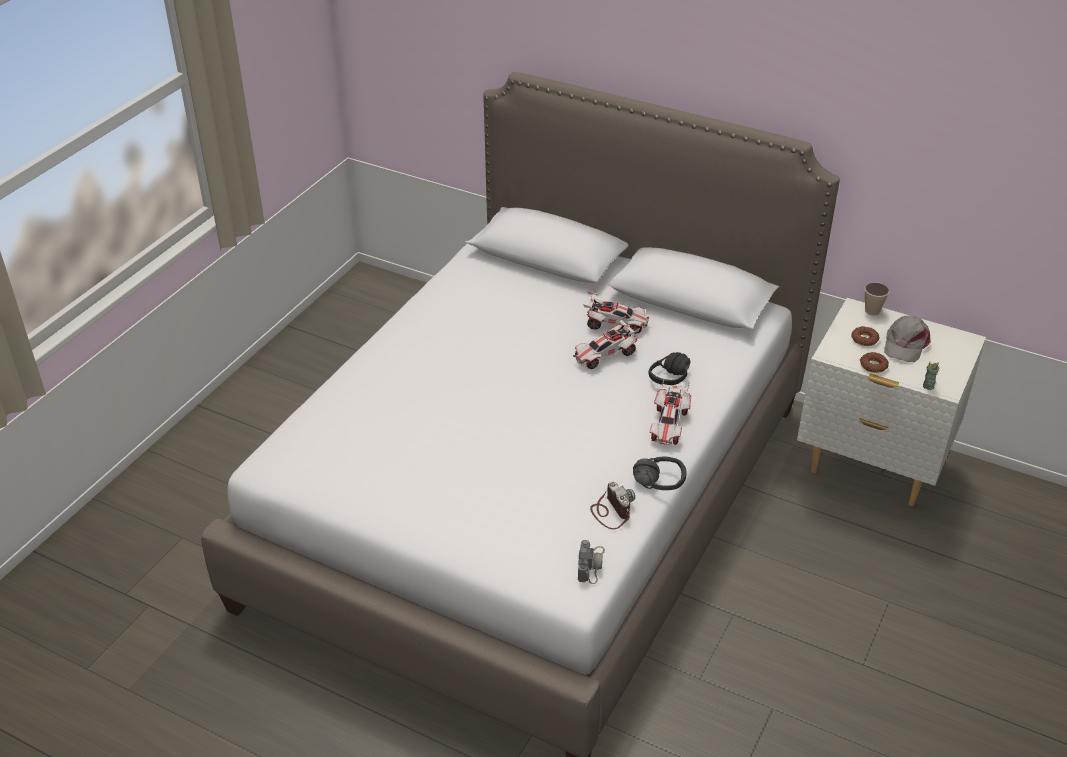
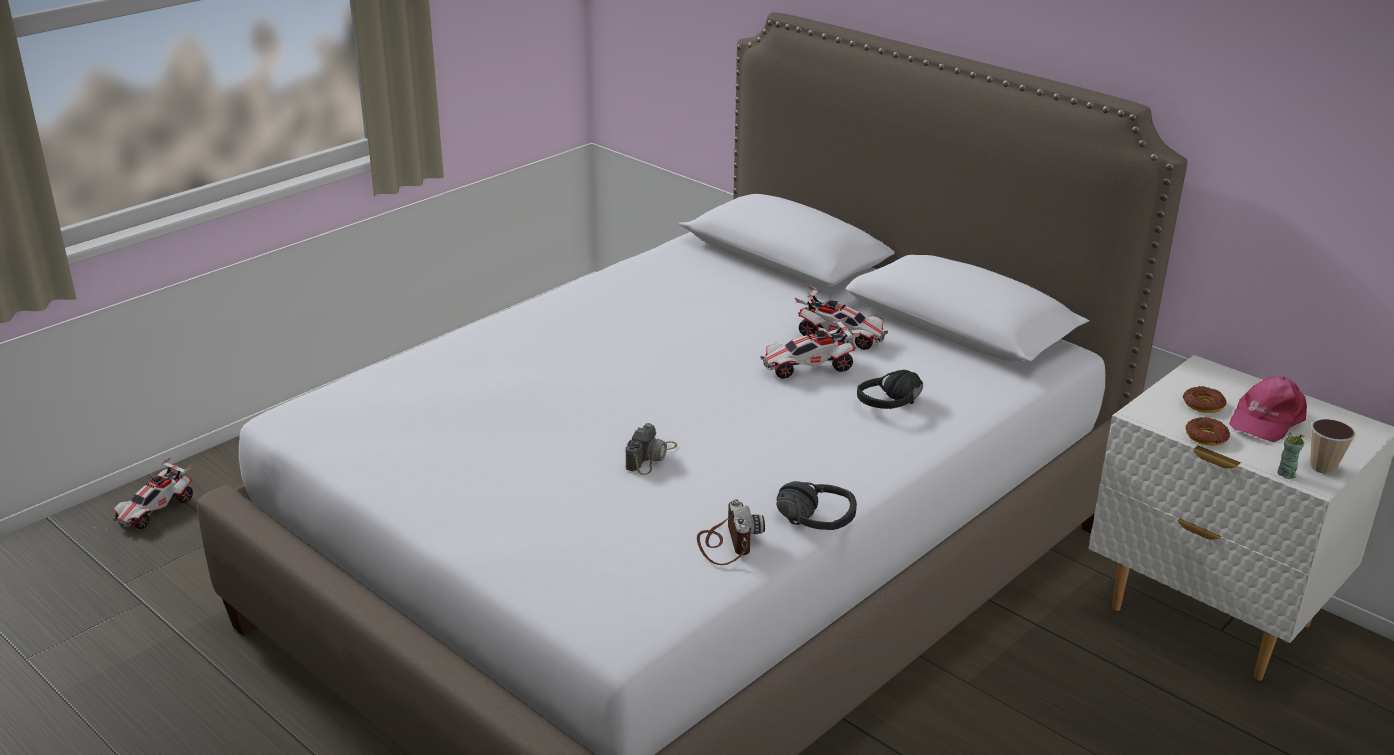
camera: 15 degrees right, 10 degrees down
(591, 564) = (663, 602): camera -> camera (651, 456)
(669, 425) = (861, 457): toy car -> toy car (156, 510)
(872, 311) = (1227, 374): cup -> cup (1322, 467)
(905, 344) = (1266, 419): grey cap -> pink cap

